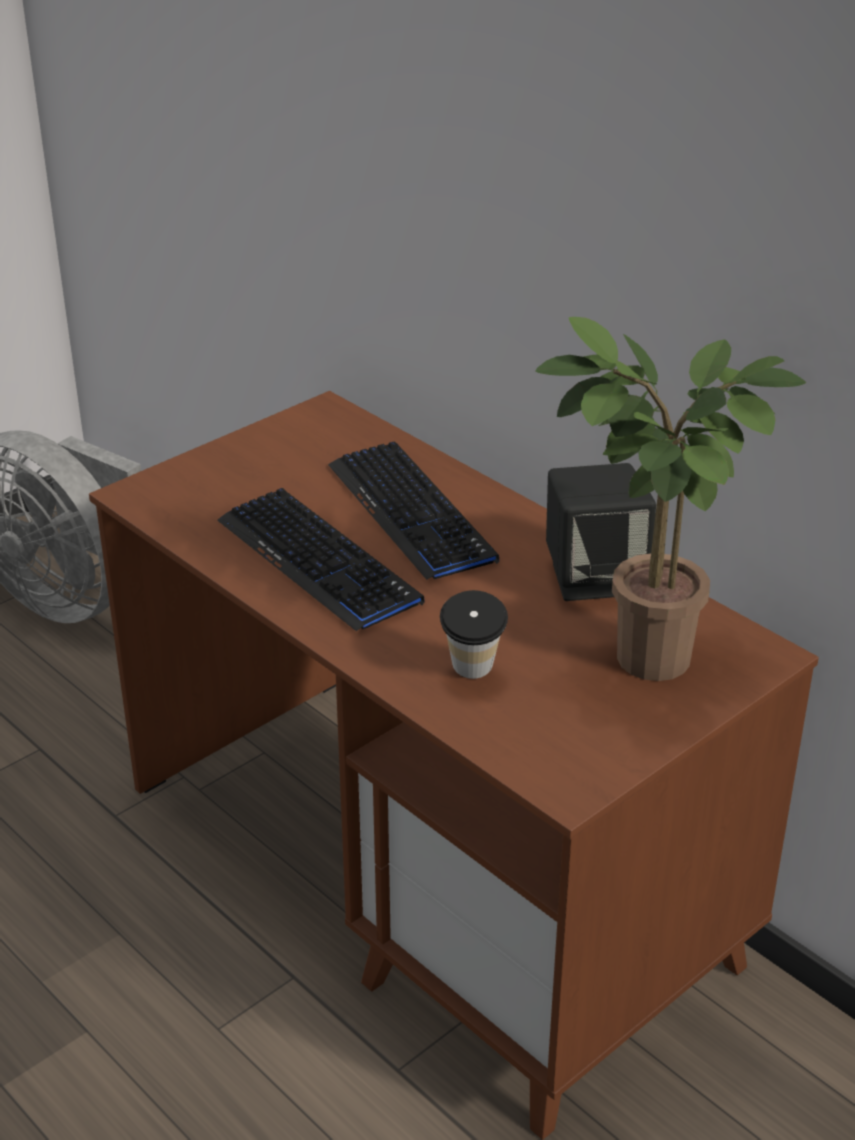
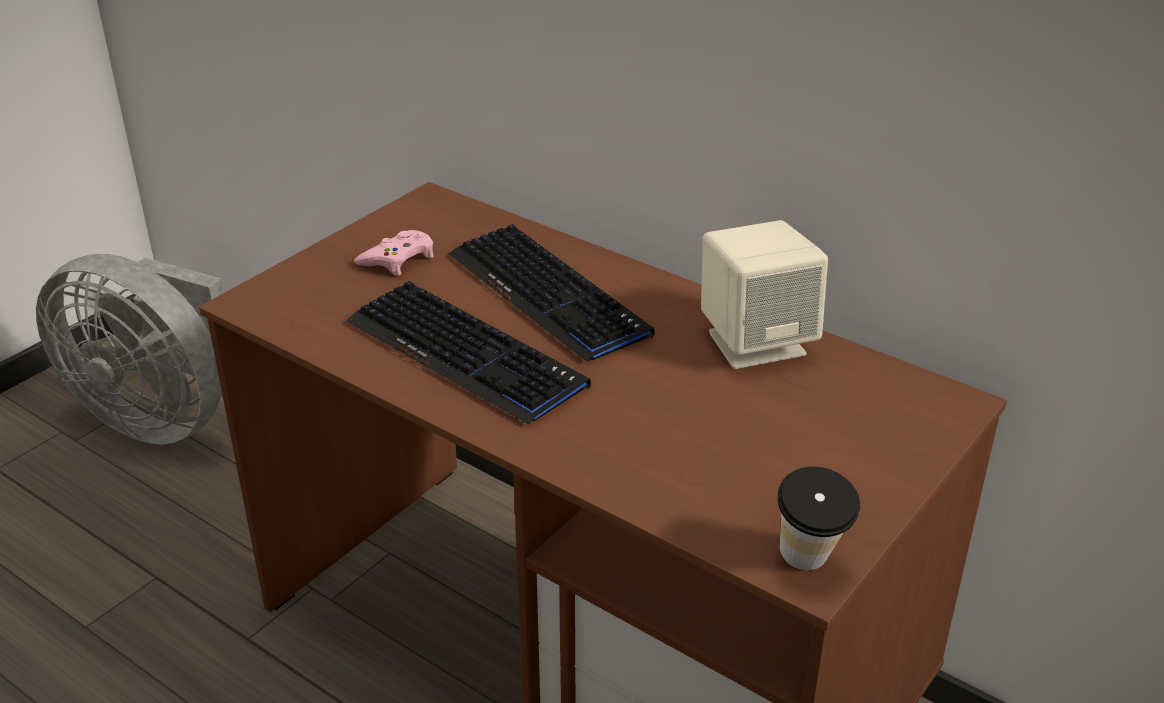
camera: 10 degrees left, 0 degrees up
(280, 465) = (398, 259): none -> pink game controller
(472, 675) = (665, 459): cup -> cup (808, 566)
(595, 578) = (756, 342): black speaker -> beige speaker
(645, 665) = (839, 427): potted plant -> none

